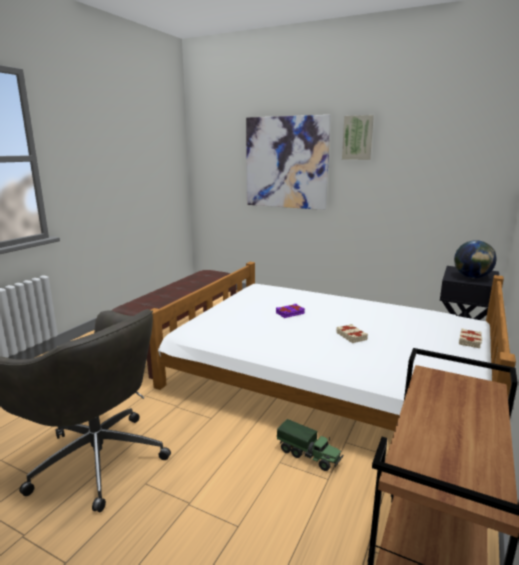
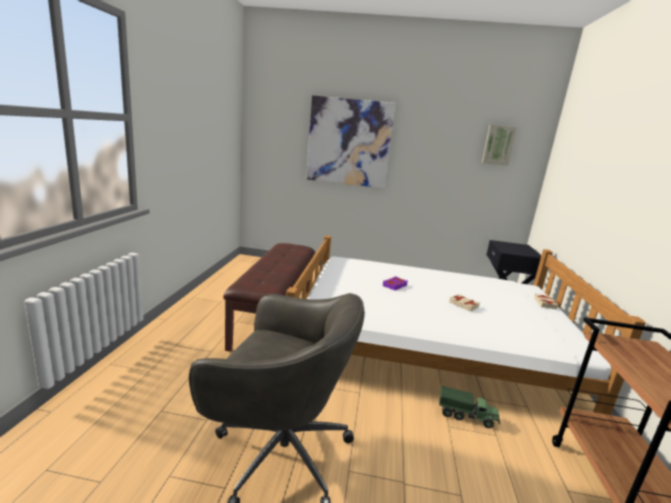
camera: 20 degrees left, 0 degrees up
(357, 137) = (419, 126): picture -> picture (498, 145)
(472, 277) = (518, 250): globe -> none

